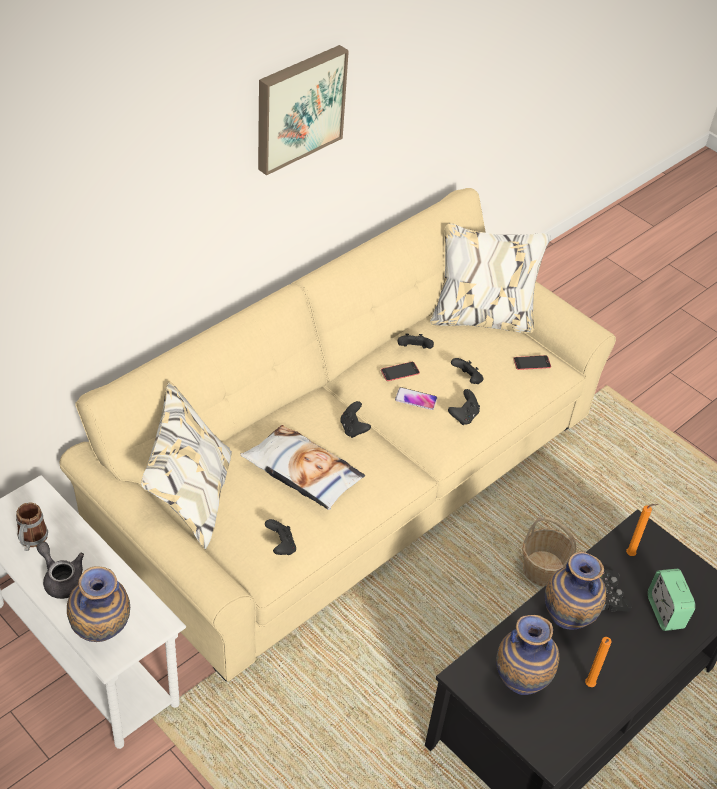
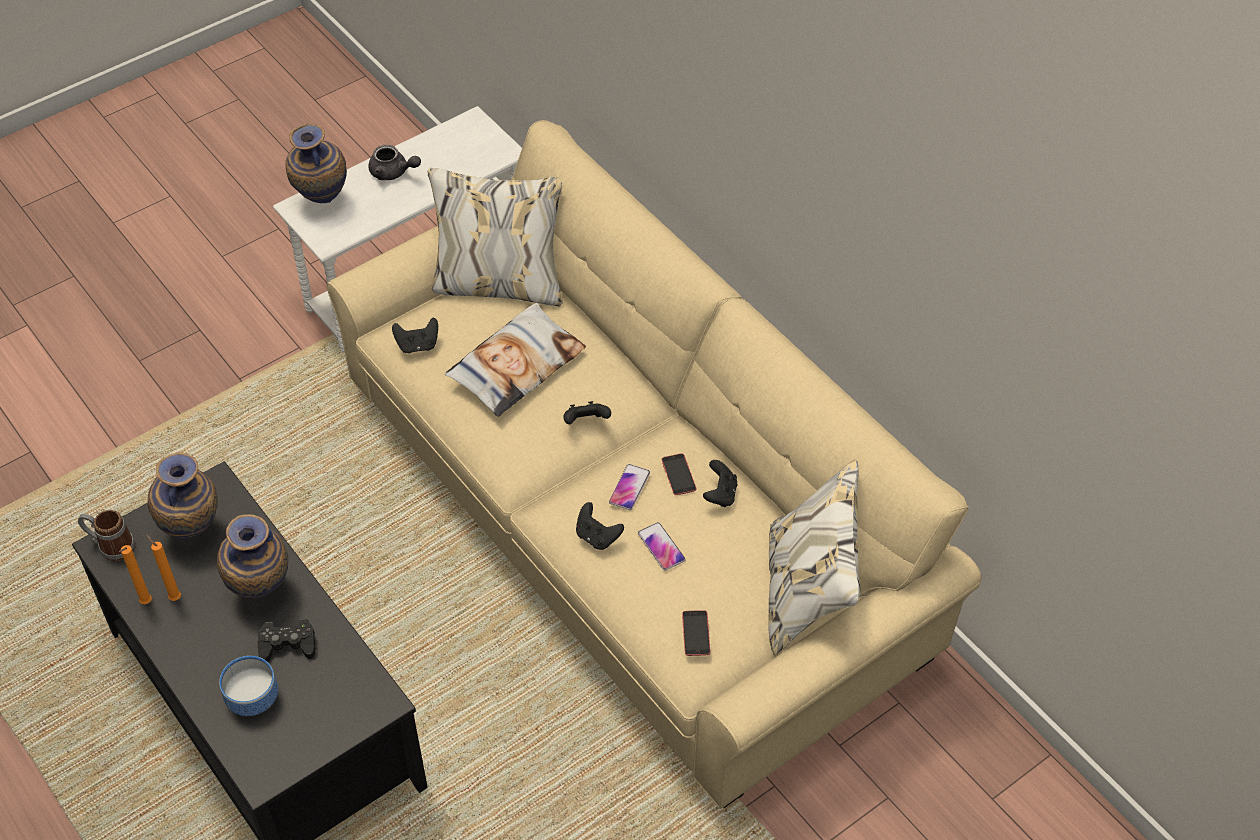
camera: 100 degrees right, 5 degrees up
(31, 541) = (443, 151): mug -> mug (110, 546)
(61, 579) = (393, 172): grey teapot -> grey teapot turned 60 degrees clockwise
(298, 107) = (796, 119): picture -> none
(467, 379) = (661, 547): black game controller -> phone
(543, 569) = (464, 713): basket -> none
(632, 555) = (342, 683): orange candle -> orange candle (145, 603)
(665, 612) = (251, 700): alarm clock -> bowl

